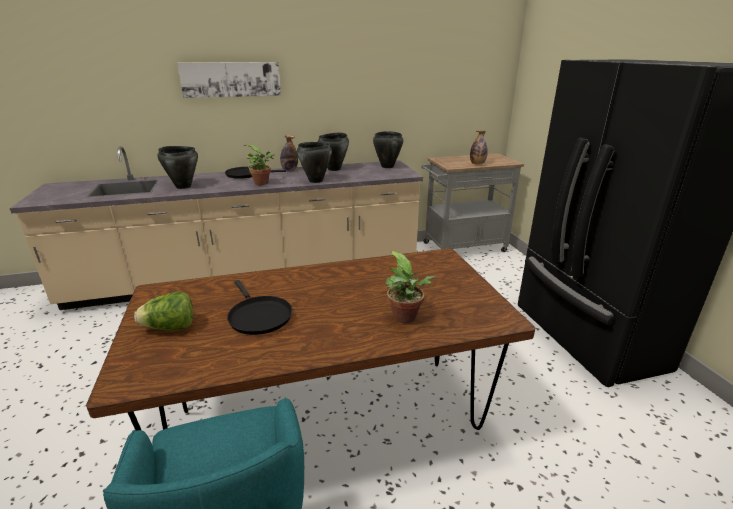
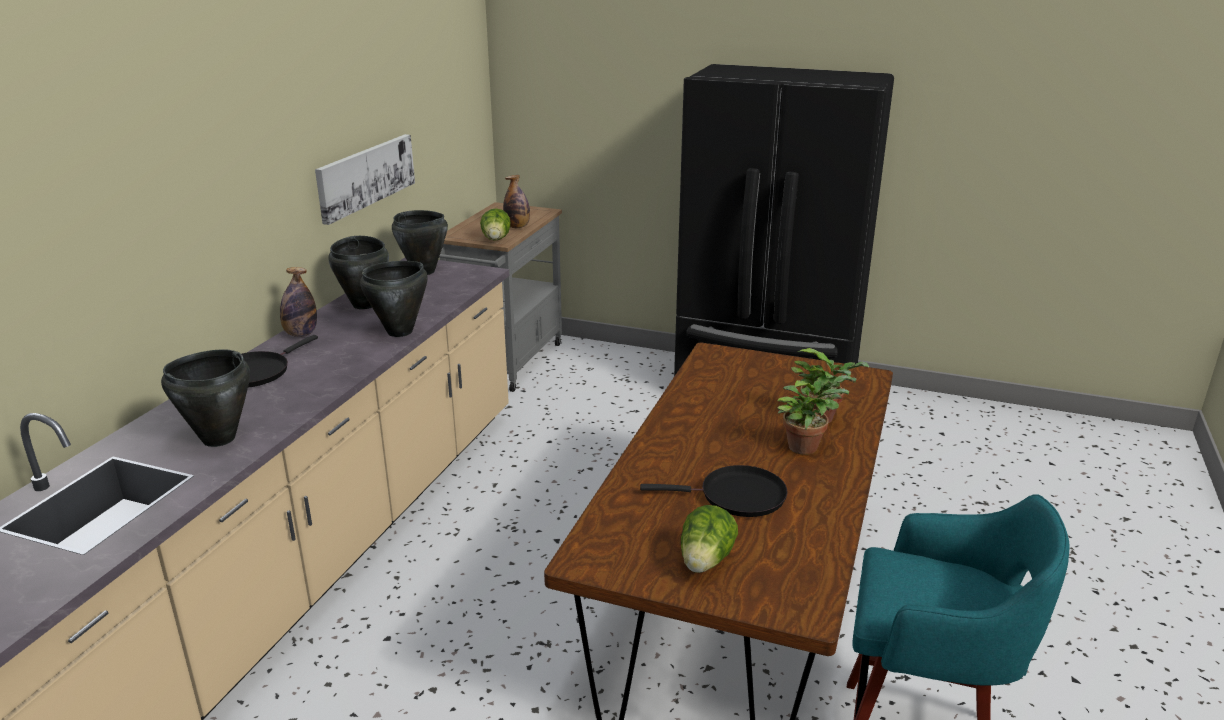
camera: 55 degrees left, 0 degrees up
(231, 79) = (173, 189): picture -> picture (365, 176)
(263, 183) = (336, 370): potted plant -> potted plant (805, 446)
(451, 165) = (496, 240): none -> lettuce

